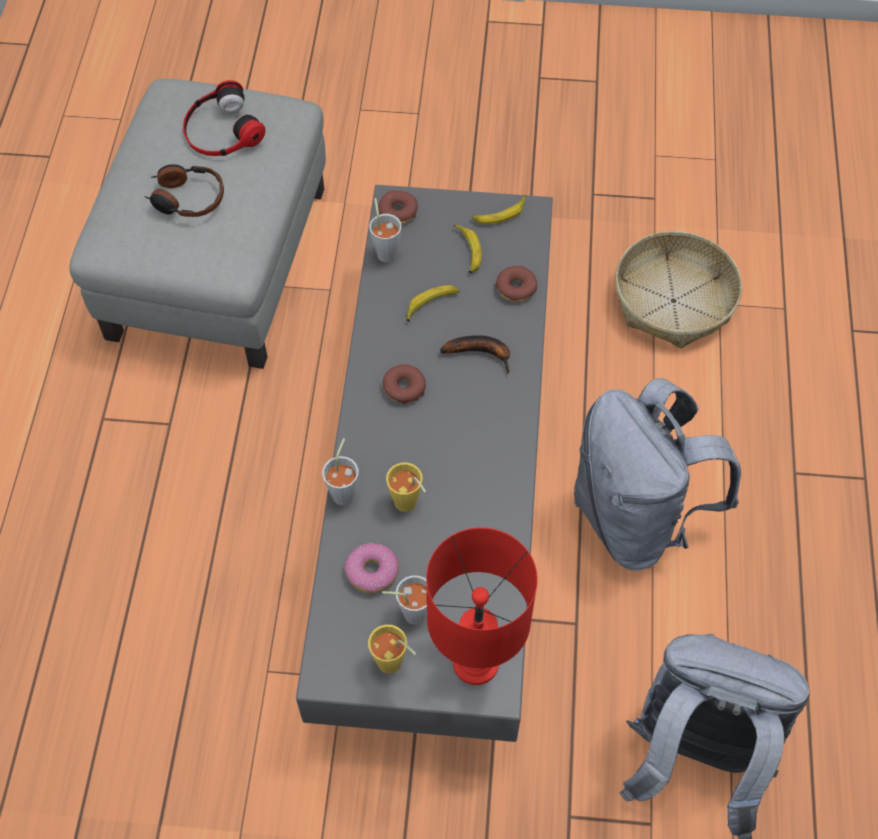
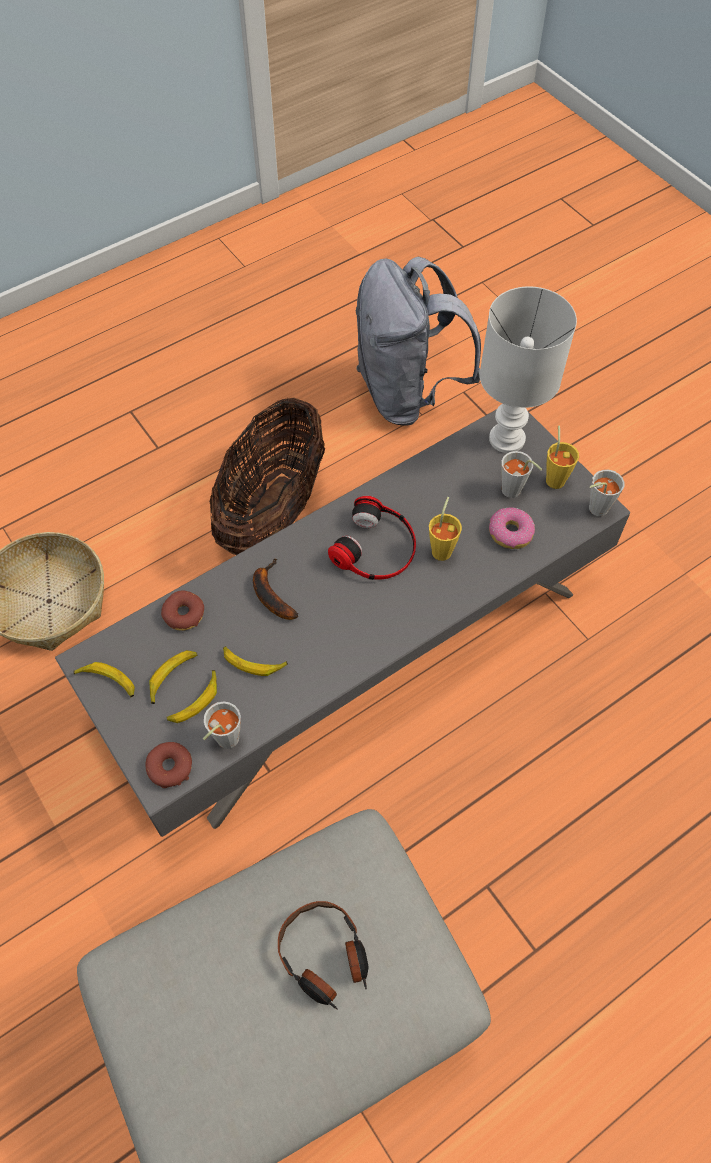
camera: 130 degrees left, 0 degrees up
(221, 130) = (206, 1011): headphones -> headphones (376, 547)
(345, 491) = (471, 594): grey cup -> grey cup (594, 509)
(404, 388) = (350, 622): donut -> none
(434, 253) = (195, 701): none -> banana
(477, 662) = (505, 438): red table lamp -> white table lamp
(636, 518) = (273, 510): grey backpack -> basket

